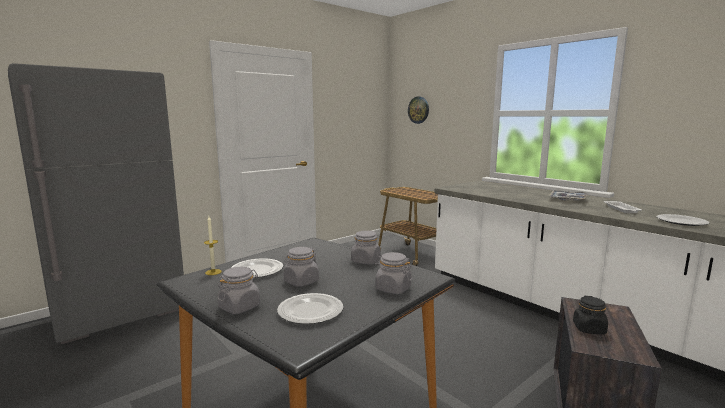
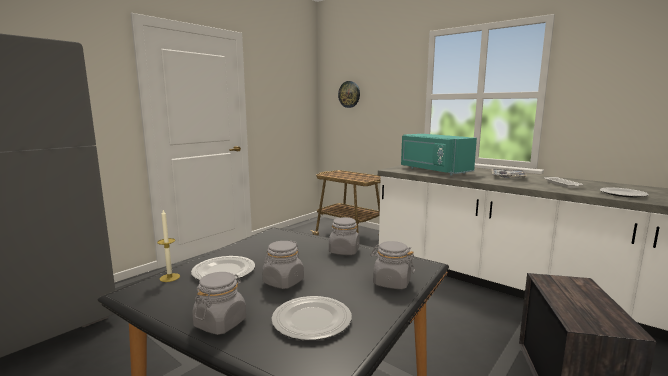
camera: 10 degrees left, 0 degrees up
(492, 190) = (433, 170): none -> turquoise microwave
(589, 329) = (570, 305): black jar -> none

